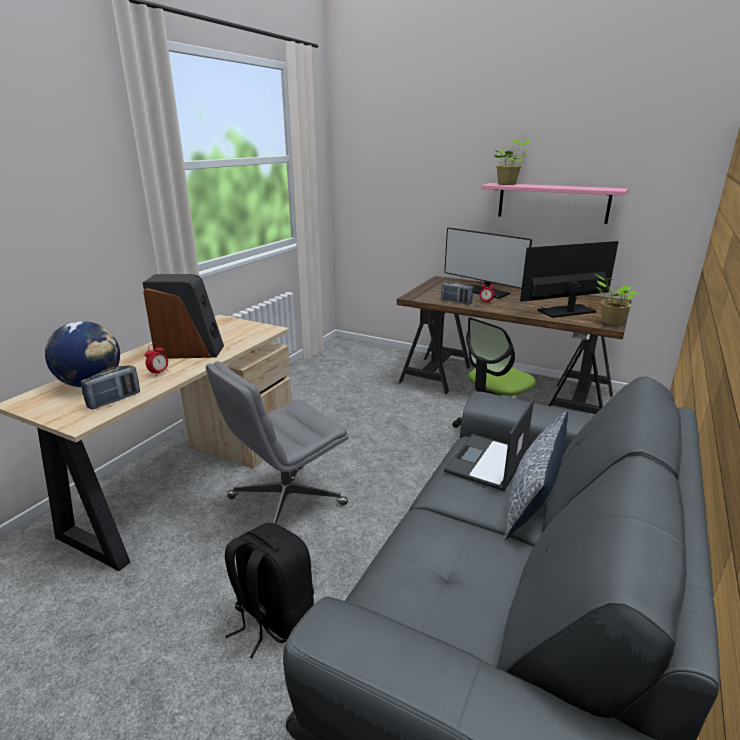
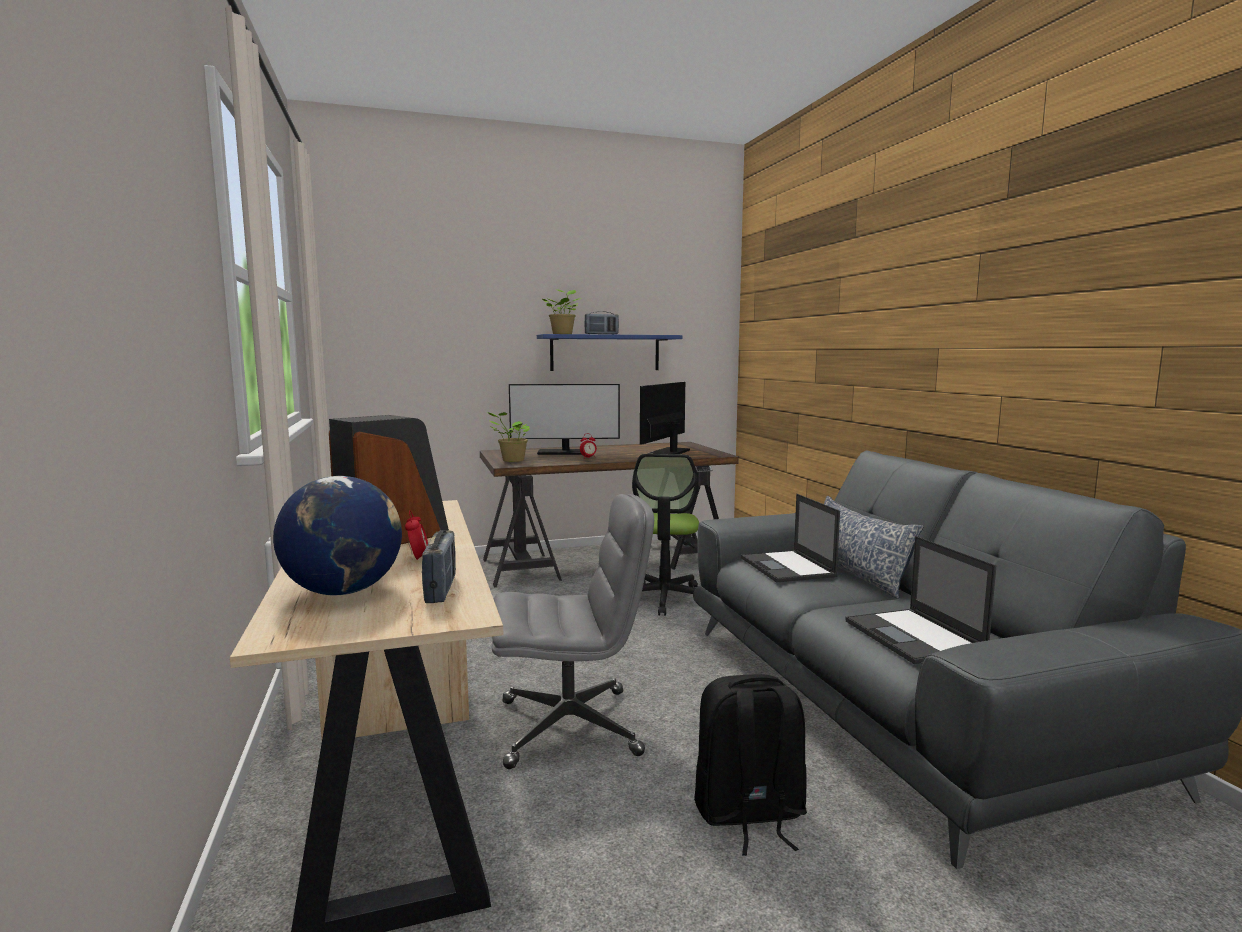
camera: 45 degrees left, 15 degrees down
(286, 502) = (571, 727): grey office chair -> grey office chair turned 105 degrees counterclockwise
(424, 579) = (915, 637): none -> laptop
(456, 302) = (561, 461): radio -> radio (601, 334)
(552, 202) = (605, 353): pink shelf -> blue shelf
(609, 322) = (714, 453): potted plant -> potted plant (511, 460)

